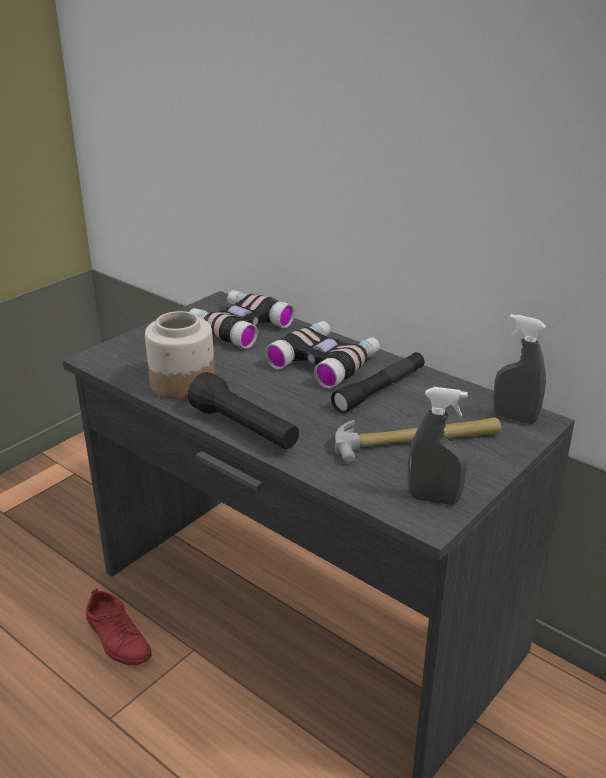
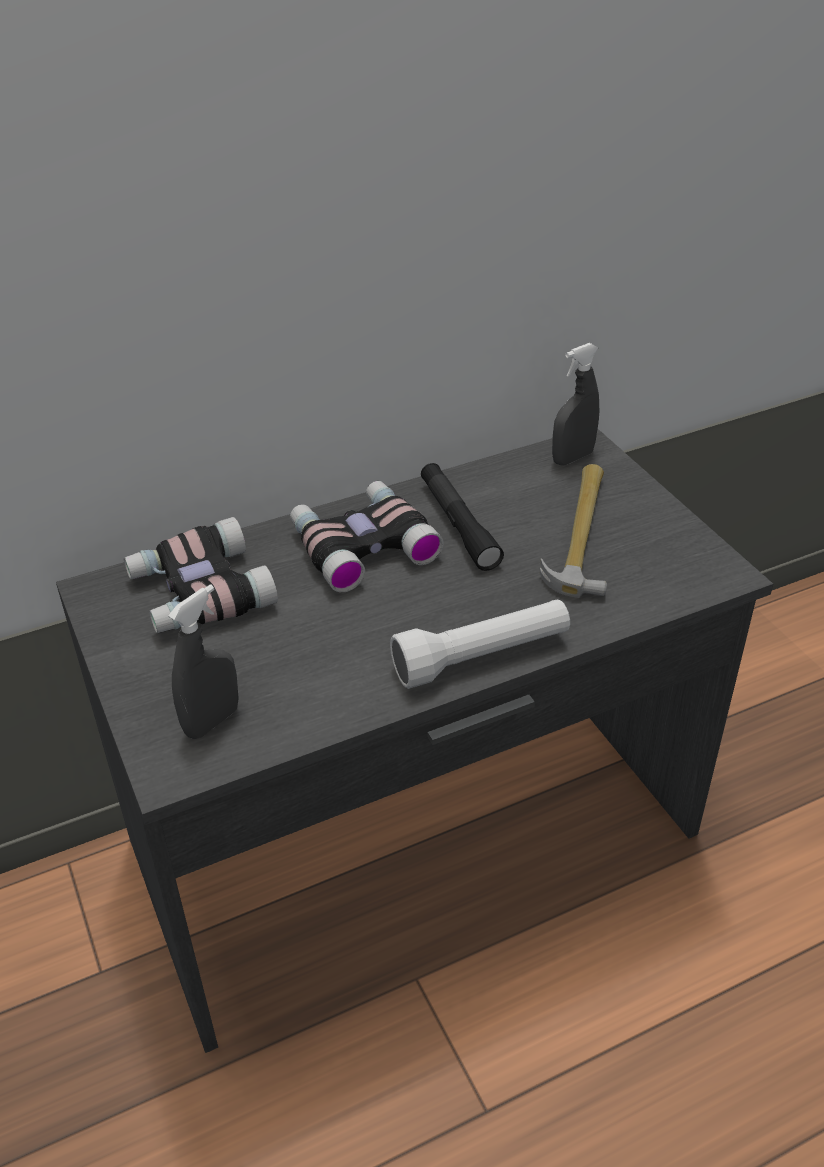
camera: 65 degrees left, 10 degrees up
(117, 638) = (348, 1068): red shoe -> none
(182, 384) = (326, 689): jar -> none
(244, 429) = (482, 657): black flashlight -> white flashlight
(433, 499) = (691, 559): grey spray bottle -> grey spray bottle (212, 721)

